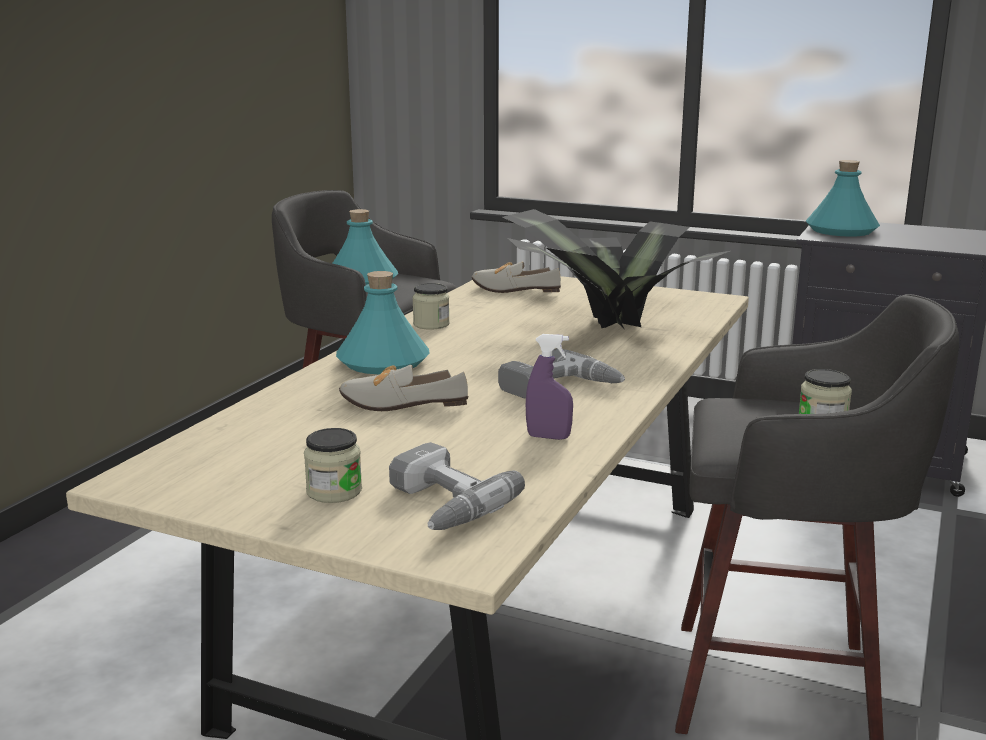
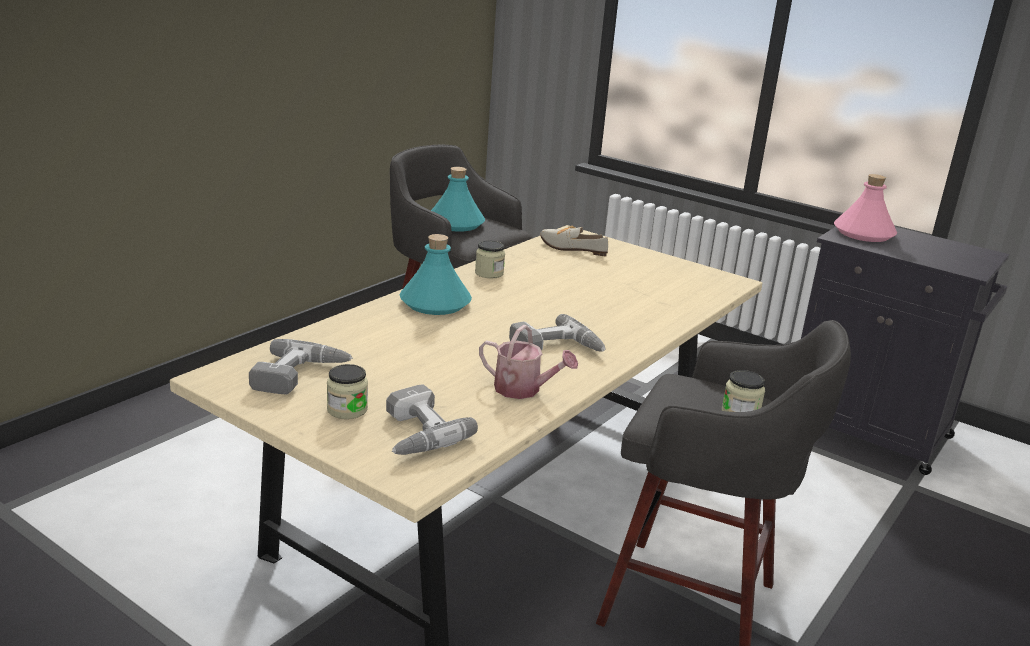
camera: 10 degrees right, 5 degrees up
(250, 462) = (300, 376): none -> power drill
(396, 403) = (426, 342): shoe -> none
(548, 437) = (523, 390): purple spray bottle -> watering can
(602, 323) = (624, 291): potted plant -> none
(841, 230) = (863, 233): turquoise bottle -> pink bottle

